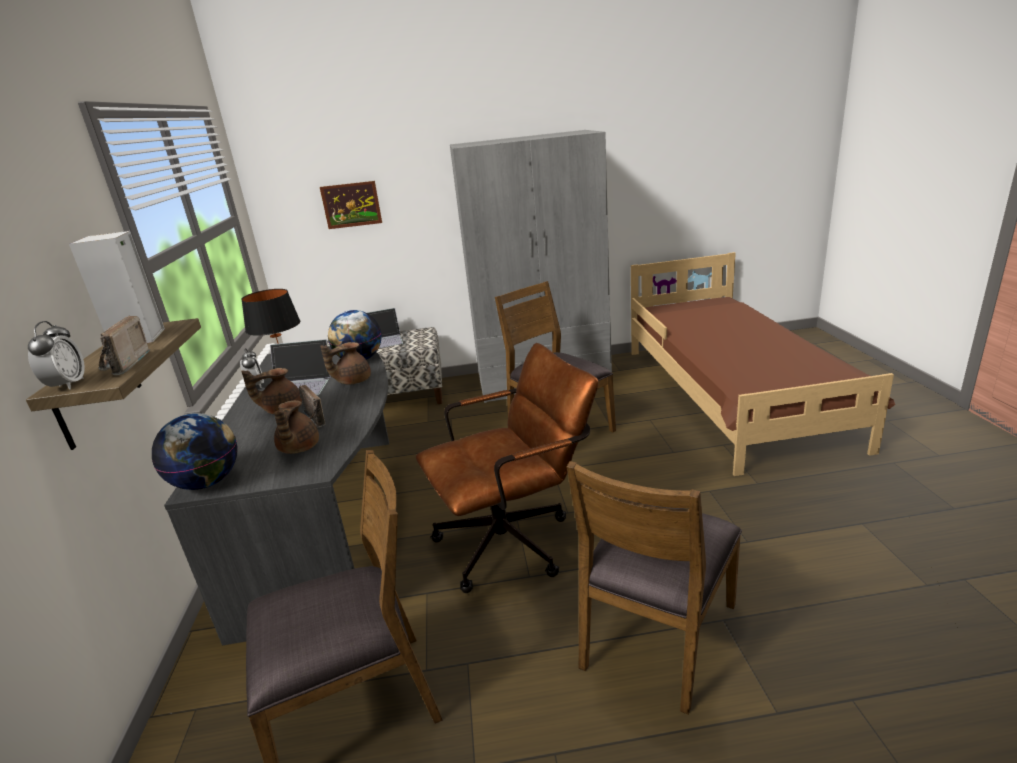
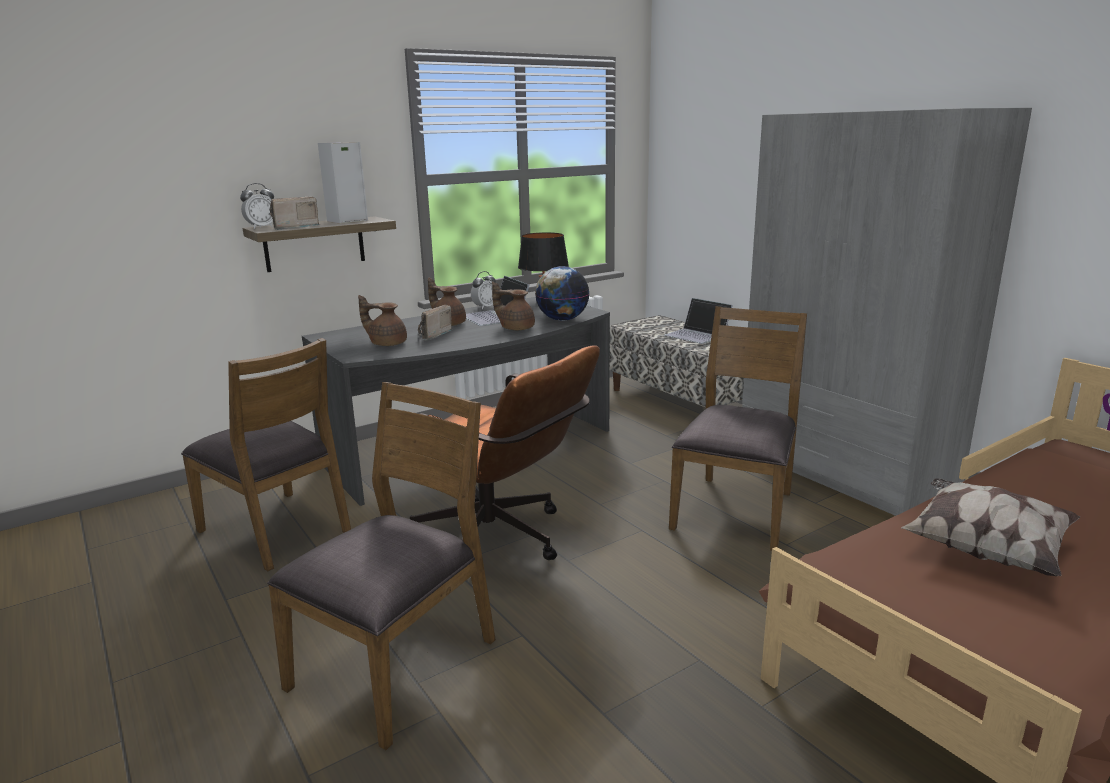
camera: 60 degrees right, 5 degrees down
(207, 482) = (331, 336): globe -> none
(298, 448) = (387, 343): brown teapot -> brown teapot turned 45 degrees clockwise
(351, 205) = (725, 174): picture -> none
(656, 634) = (397, 664): brown chair -> brown chair turned 120 degrees clockwise
(745, 355) = (984, 549): none -> pillow

